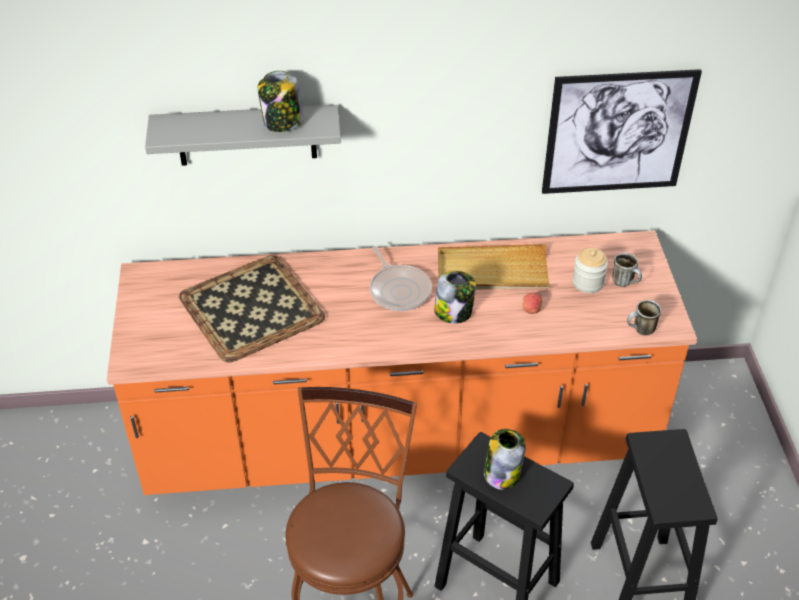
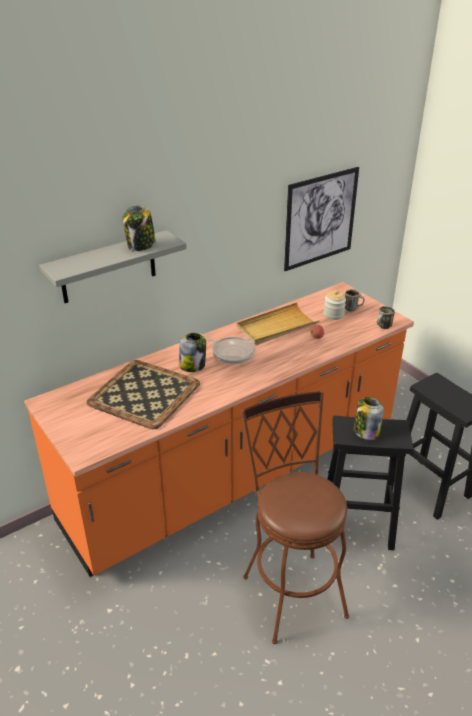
camera: 30 degrees left, 10 degrees down
(454, 312) = (274, 352): jar -> jar (192, 365)

